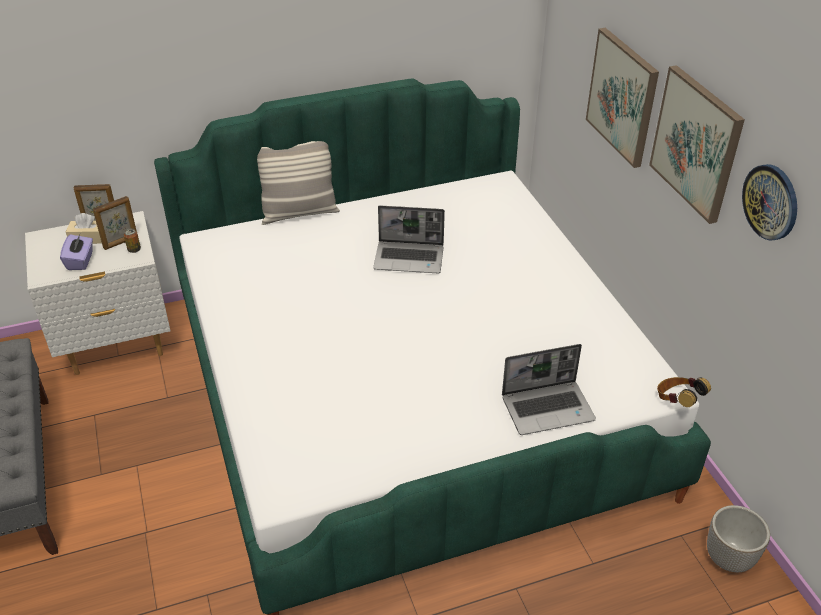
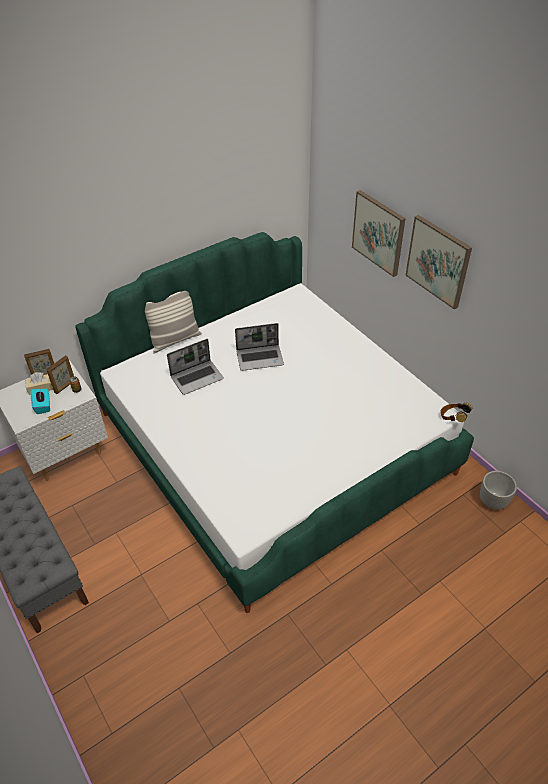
camera: 15 degrees left, 5 degrees up
(80, 261) = (43, 406): purple tissue box -> turquoise tissue box
(548, 408) = (381, 440): laptop -> laptop (197, 377)
(771, 202) = (495, 295): wall clock -> none

